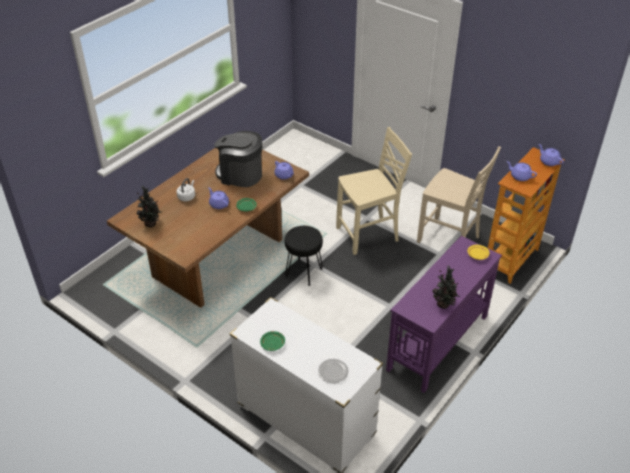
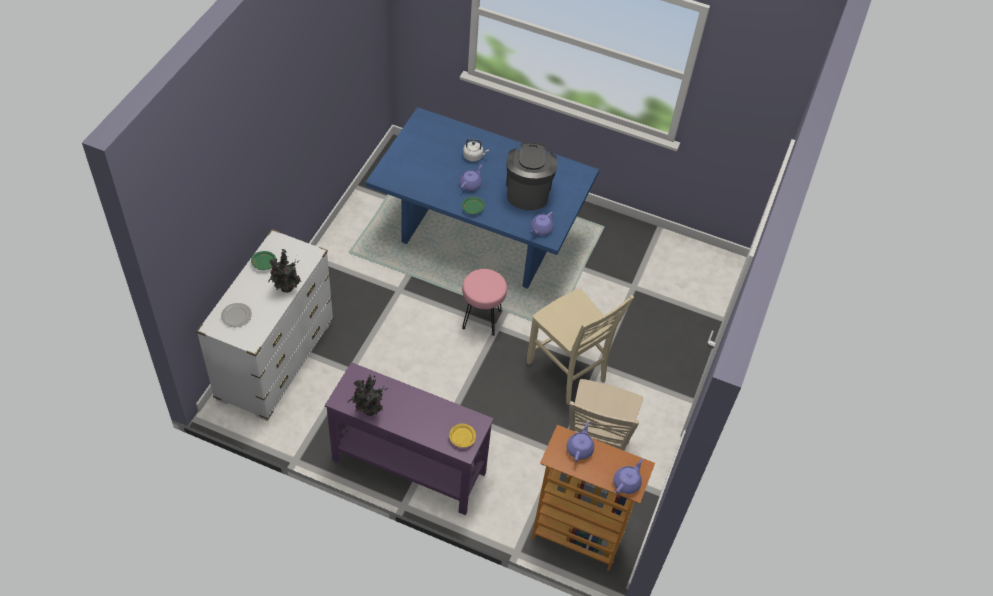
camera: 70 degrees right, 10 degrees up
(151, 224) = (422, 140): potted plant -> potted plant (286, 288)
(218, 259) = (478, 239): brown dining table -> blue dining table
(304, 272) = (481, 319): black stool -> pink stool

